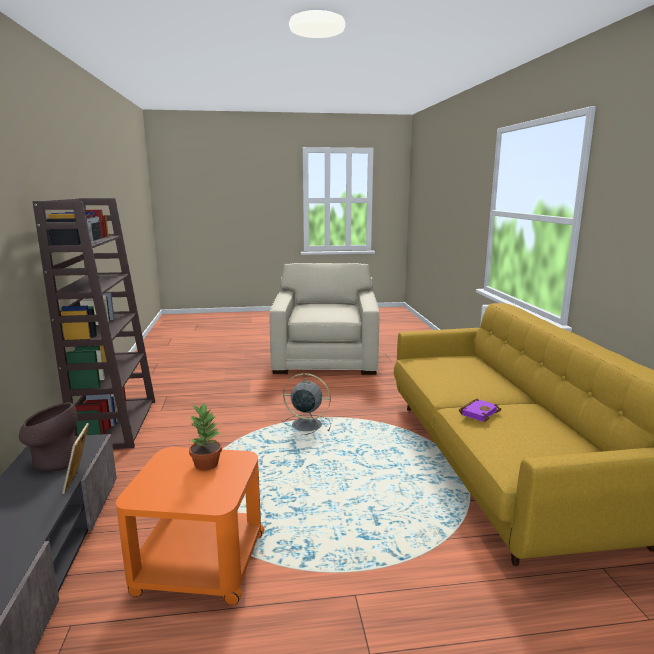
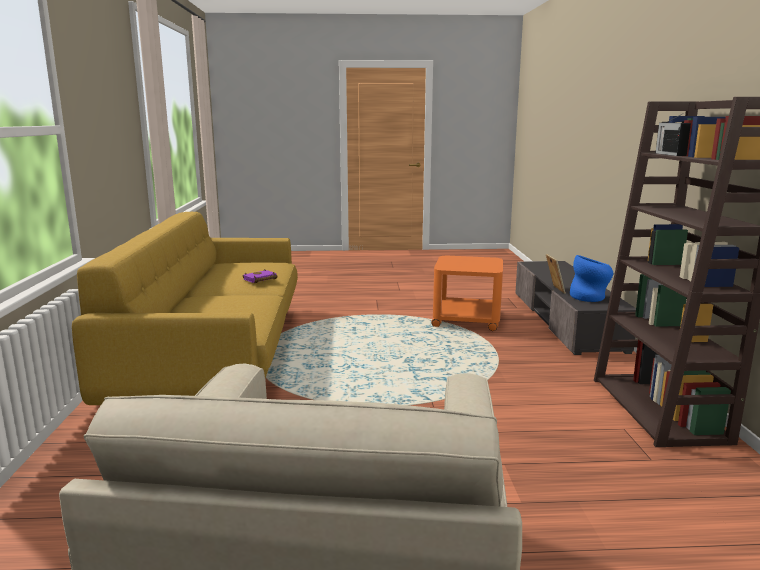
camera: 175 degrees left, 0 degrees up
(54, 461) = (590, 297): brown vase -> blue vase
(206, 464) = (465, 266): potted plant -> none
(305, 425) = (402, 398): grey fan -> none

